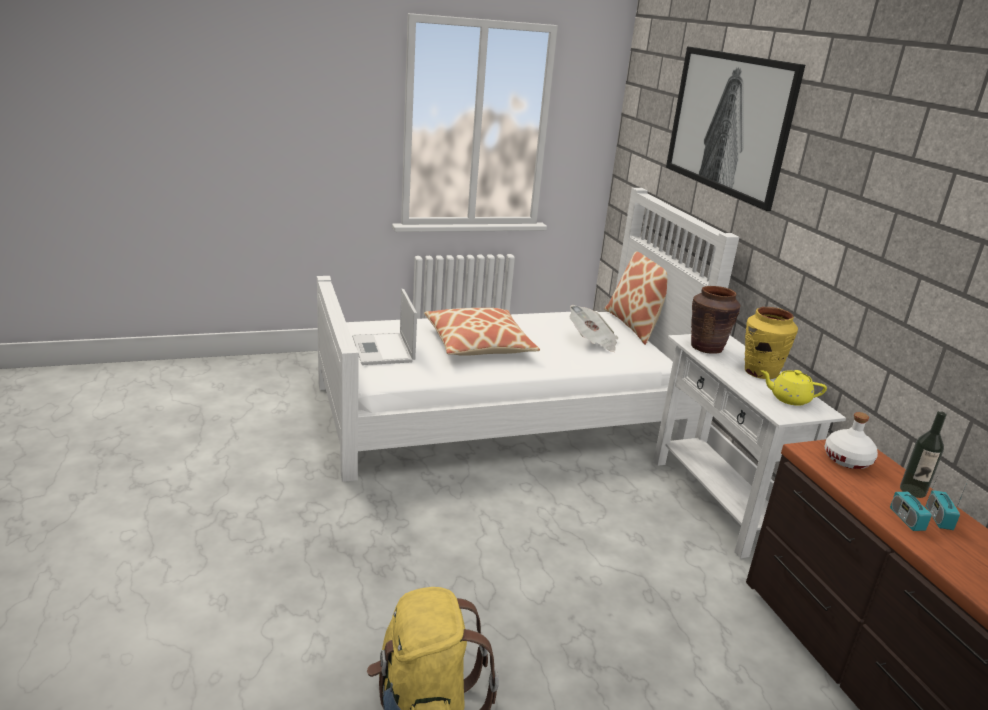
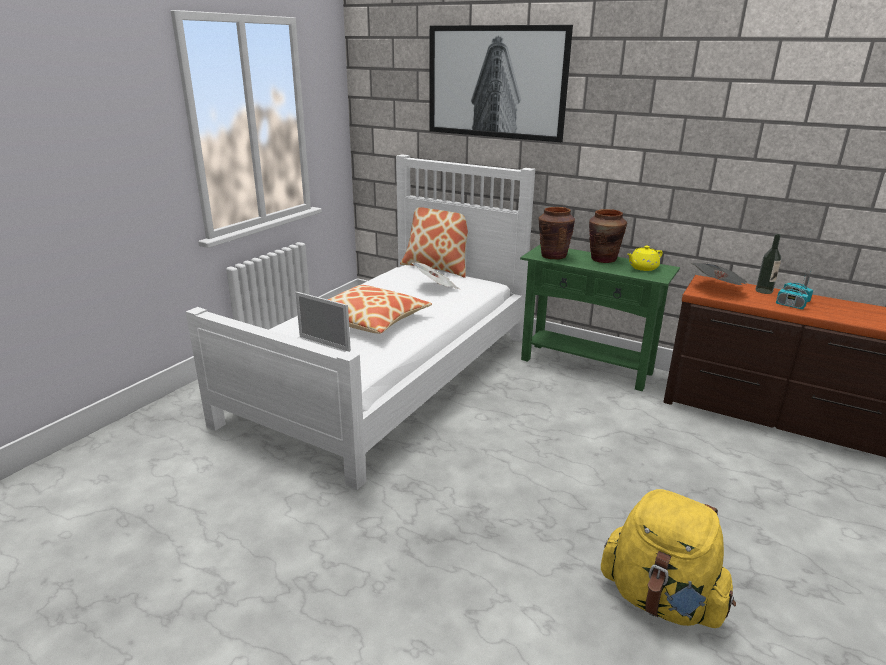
camera: 40 degrees left, 0 degrees up
(717, 502) = (586, 366): white console table -> green console table
(760, 372) = (603, 259): yellow vase -> brown vase
(847, 460) = (718, 288): white bottle -> newspaper

